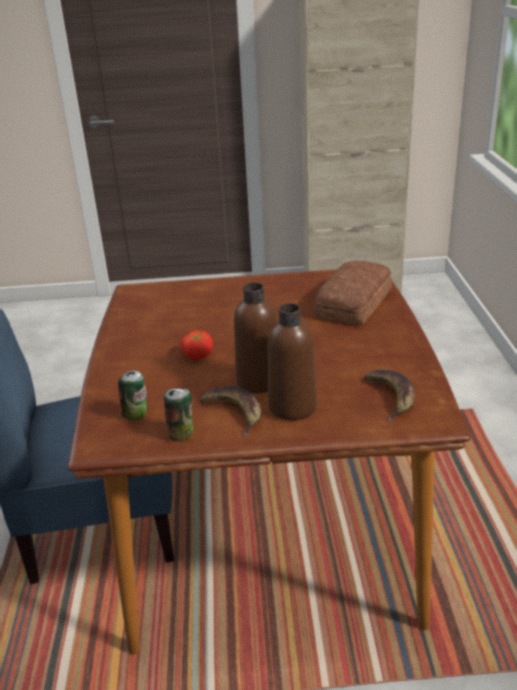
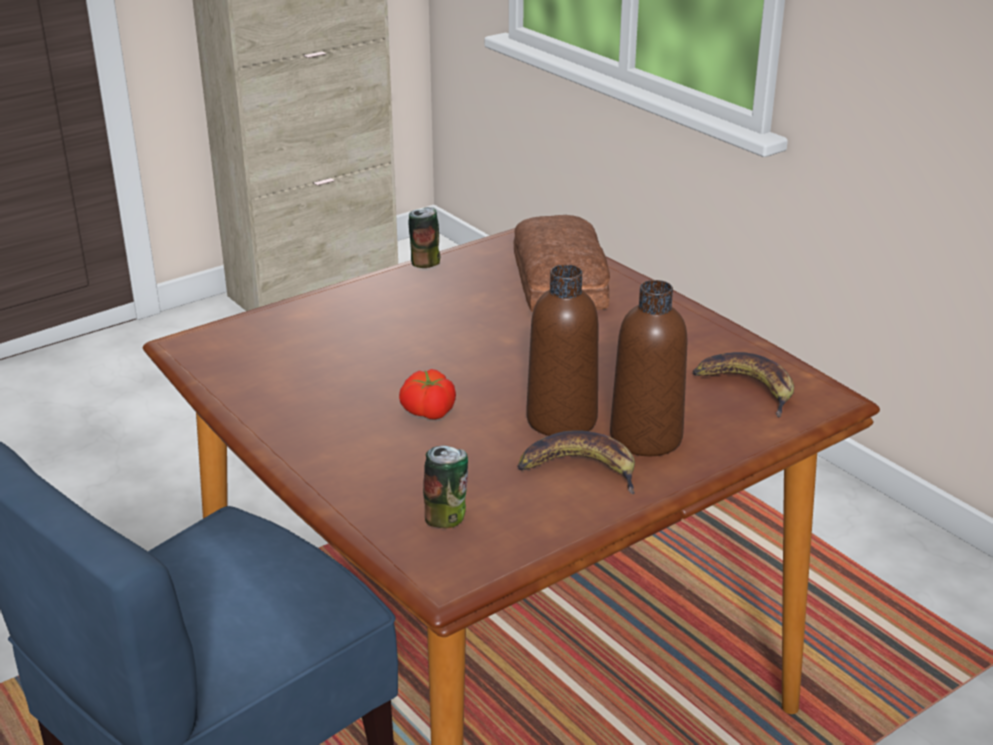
camera: 35 degrees left, 0 degrees up
(181, 433) = (544, 520): can -> can (425, 263)

